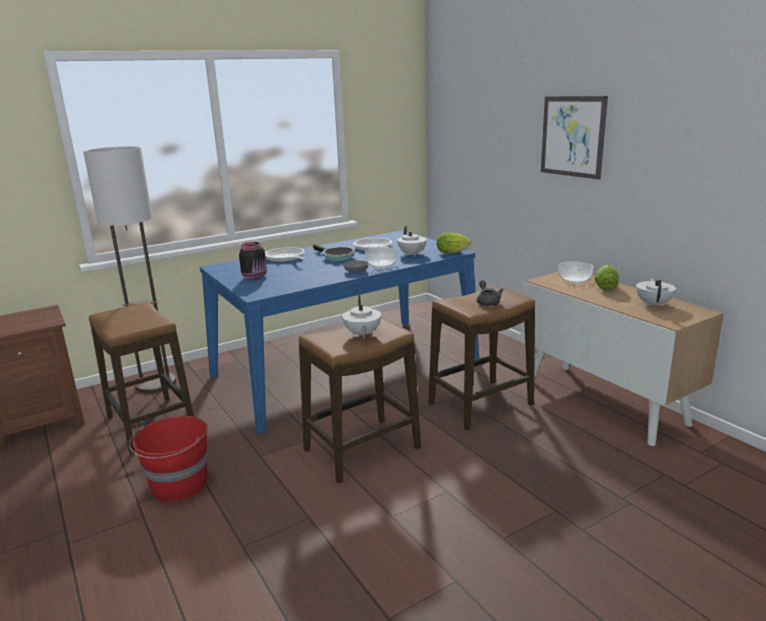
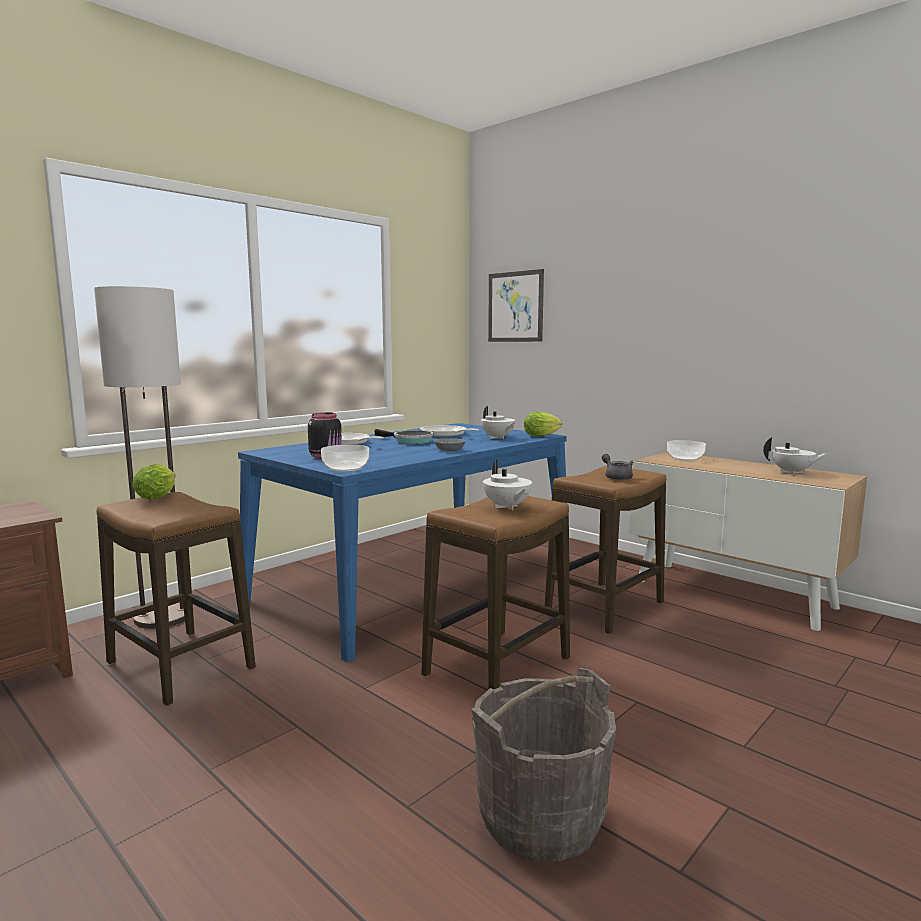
camera: 15 degrees left, 10 degrees down
(179, 485) = (264, 738): red bucket -> none
(321, 567) = (540, 817): none -> grey bucket
(381, 264) = (473, 445): bowl -> bowl (346, 468)
(572, 136) = (665, 308): picture -> picture (515, 307)
(605, 287) = (725, 462): lettuce -> lettuce (158, 496)
(653, 304) = (792, 472): white teapot -> white teapot turned 105 degrees clockwise

